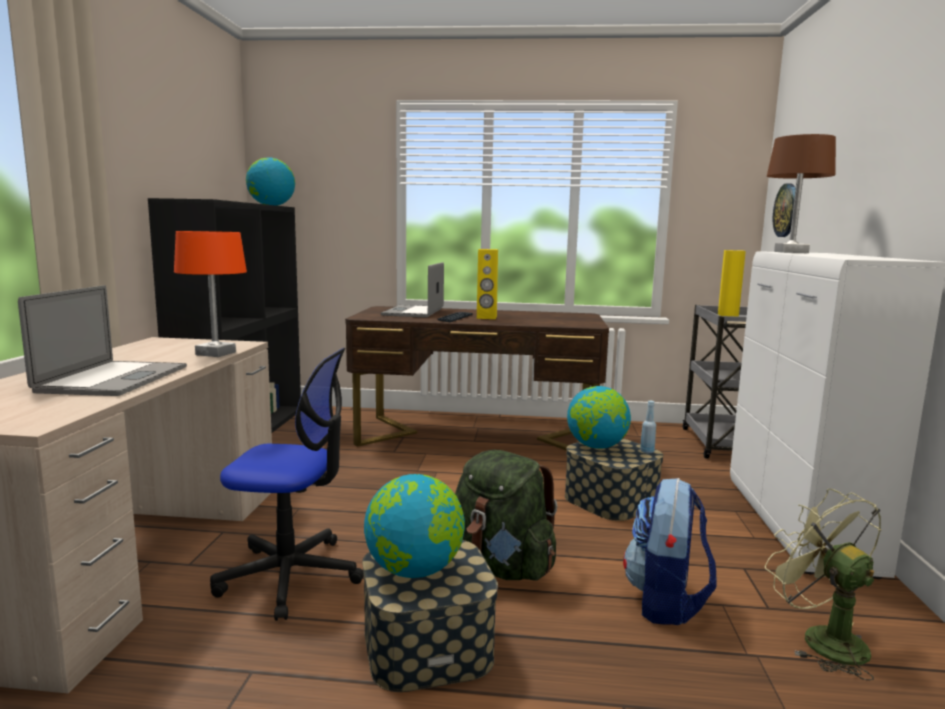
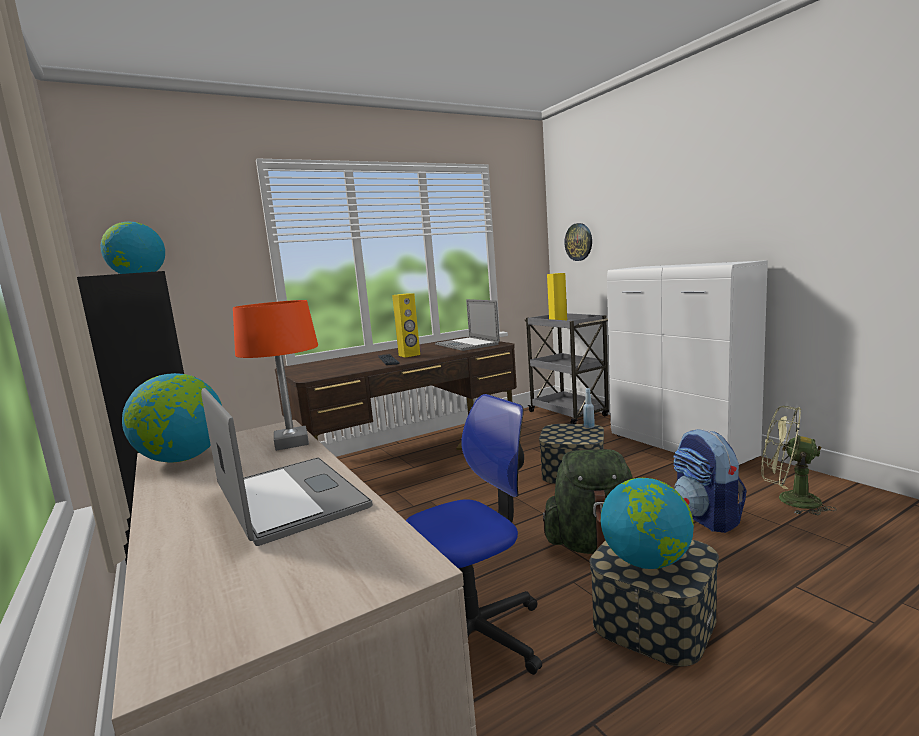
camera: 35 degrees left, 0 degrees up
(413, 312) = (334, 364): laptop -> laptop (466, 344)
(596, 446) = (557, 434): globe -> globe (182, 459)
(790, 252) = (636, 267): brown table lamp -> none

